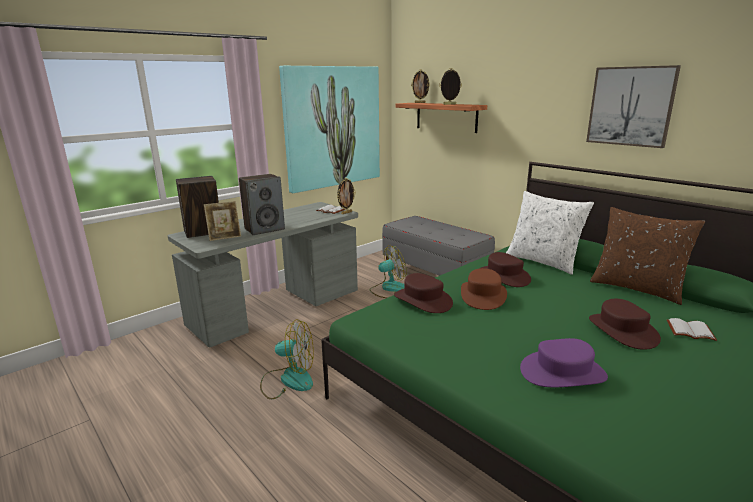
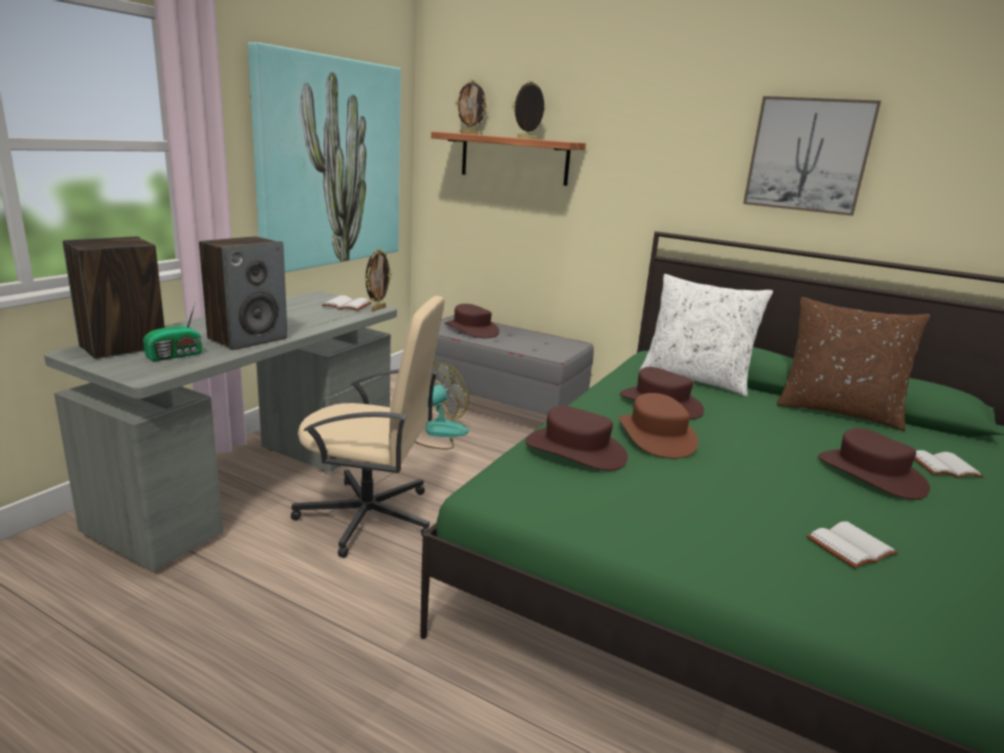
camera: 20 degrees left, 0 degrees up
(225, 237) = (176, 355): picture frame -> radio
(288, 380) = (337, 613): fan -> none
(327, 333) = (369, 517): none -> beige office chair
(418, 225) = (471, 329): none -> brown hat
(562, 373) = (851, 548): purple hat -> white book

